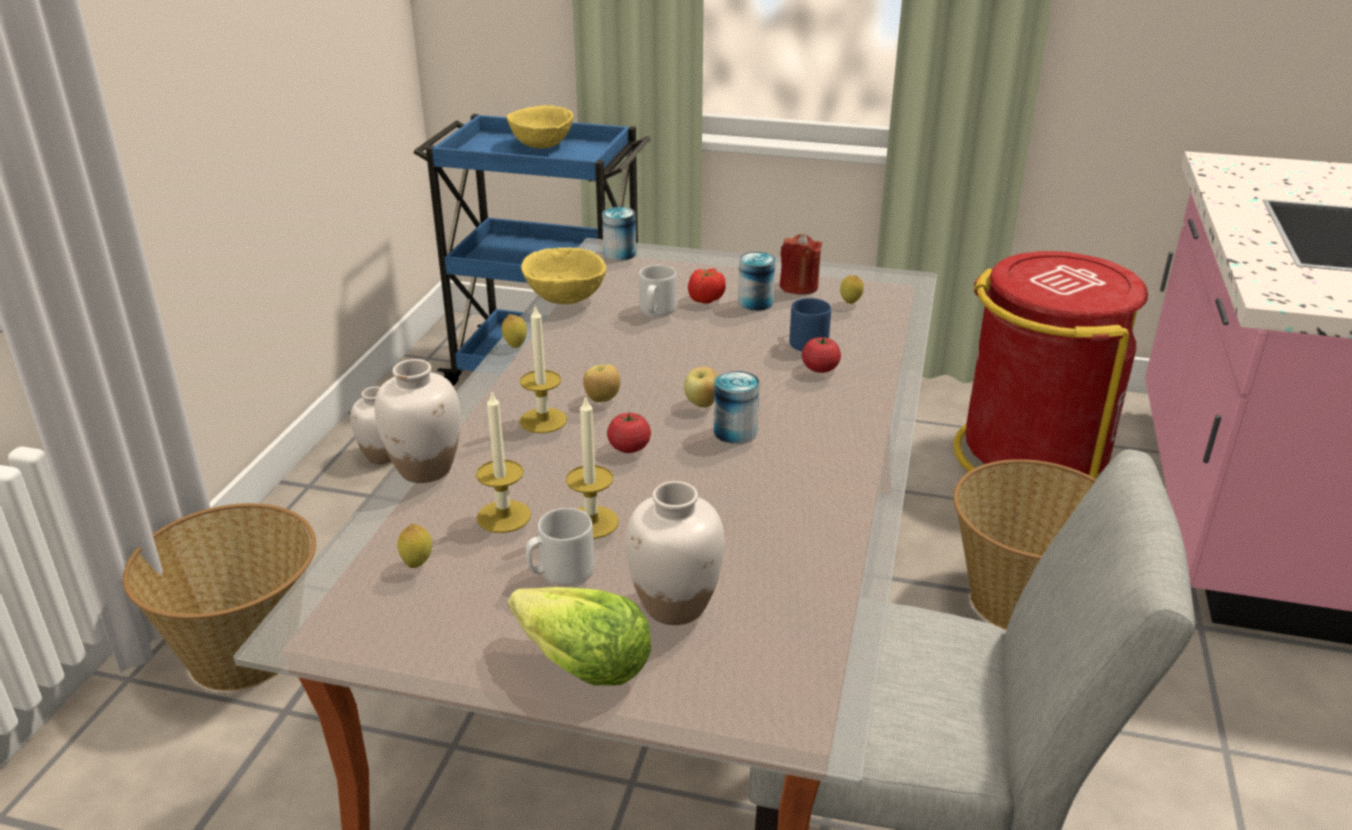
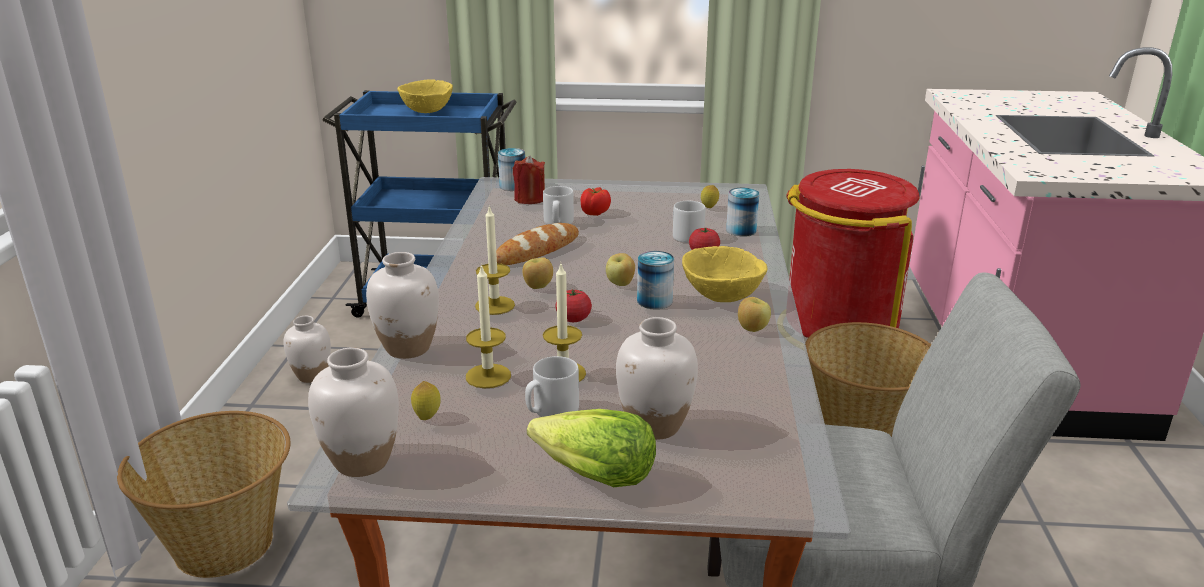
camera: 10 degrees left, 5 degrees down
(327, 614) = (361, 461): none -> white vase
(515, 346) = (451, 255): lemon -> none
(564, 298) = (479, 219): yellow bowl -> yellow bowl (721, 296)
(617, 348) = (536, 250): none -> bread
(755, 303) = (635, 212): can -> can (741, 230)
(798, 287) = (664, 200): red candle -> red candle (529, 199)
(806, 342) = (685, 236): blue mug -> grey mug
(841, 484) = (752, 329): none -> apple

